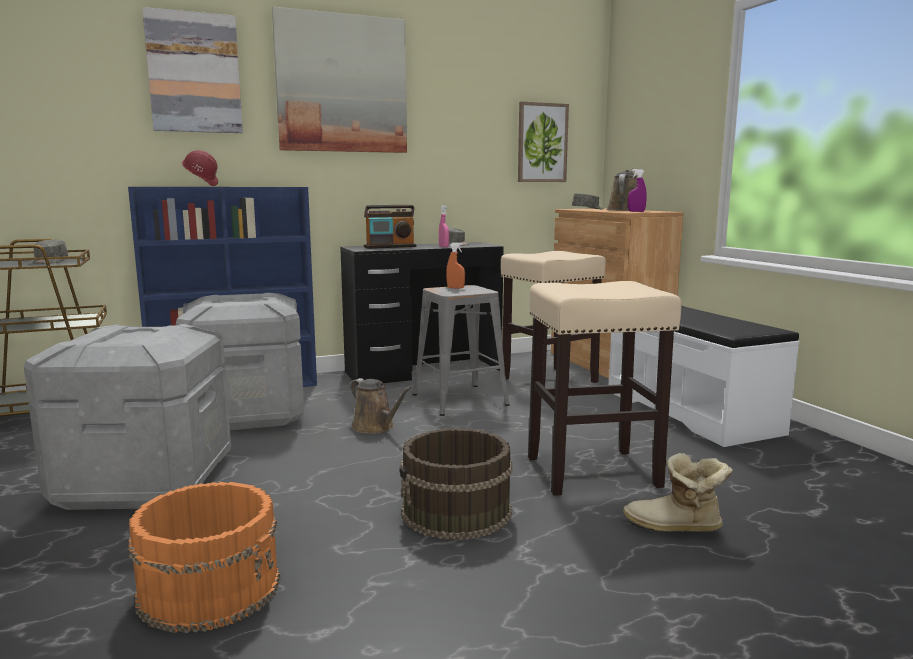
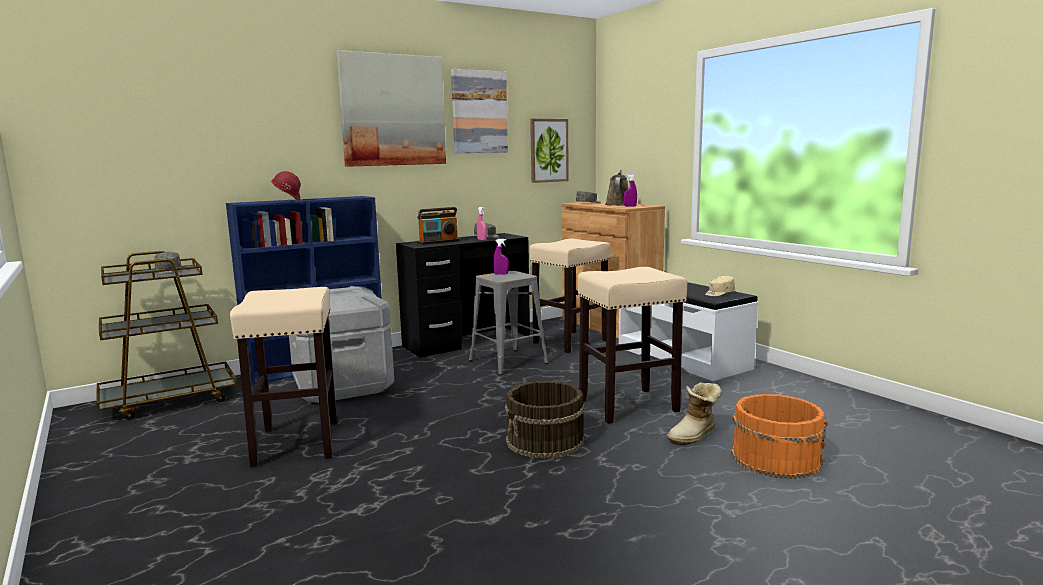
camera: 10 degrees left, 0 degrees up
(145, 481) = (296, 442): grey storage box -> beige stool
(194, 73) = (275, 106): picture -> picture (479, 112)
(211, 588) = (401, 503): orange bucket -> orange bucket (775, 458)
(376, 427) = (454, 388): brown watering can -> none
(455, 288) = (501, 274): orange spray bottle -> purple spray bottle
(675, 528) = (695, 436): boot -> boot turned 45 degrees counterclockwise
(743, 326) = (719, 293): none -> beige cap

